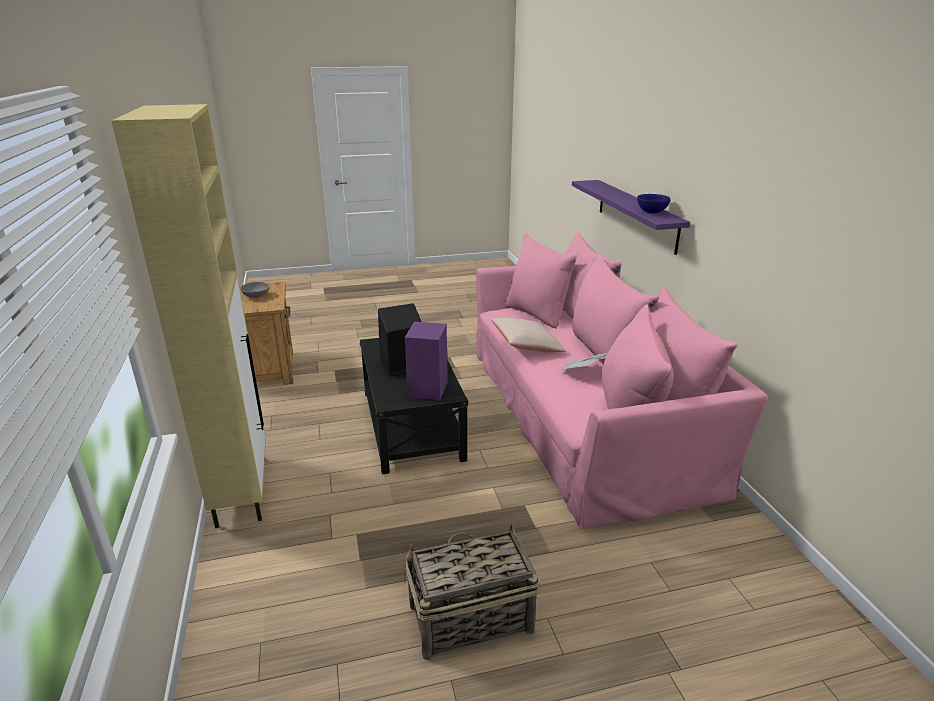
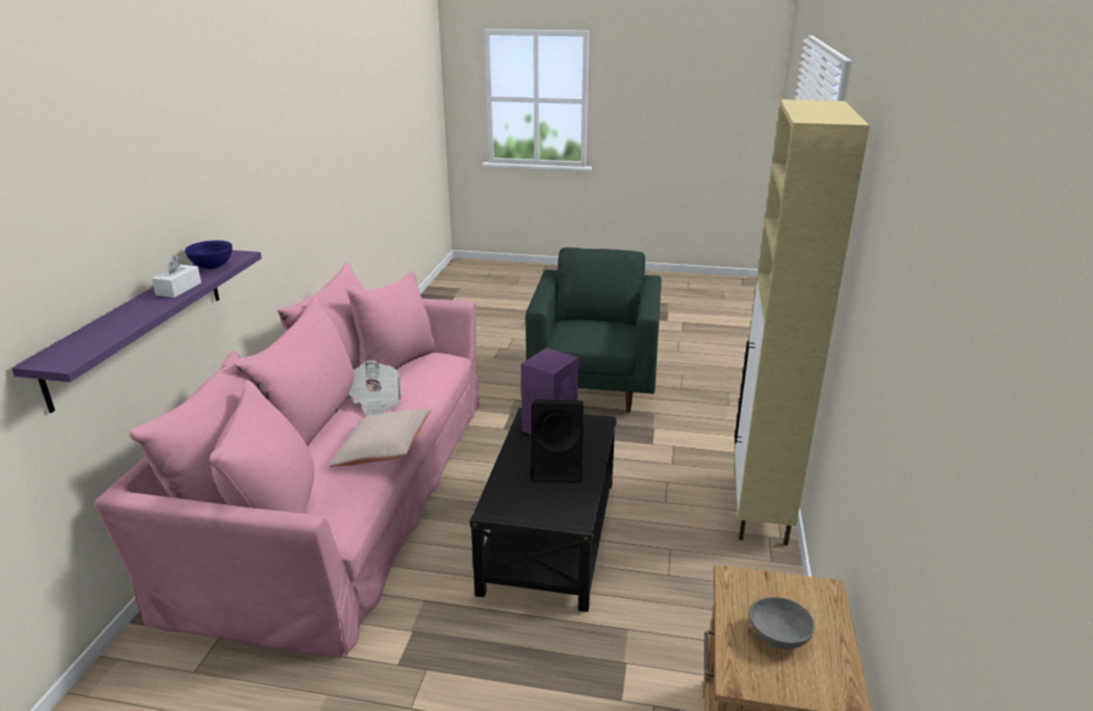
camera: 155 degrees left, 0 degrees up
(469, 618) = (594, 385): basket -> green armchair
(629, 202) = (179, 289): none -> white tissue box

